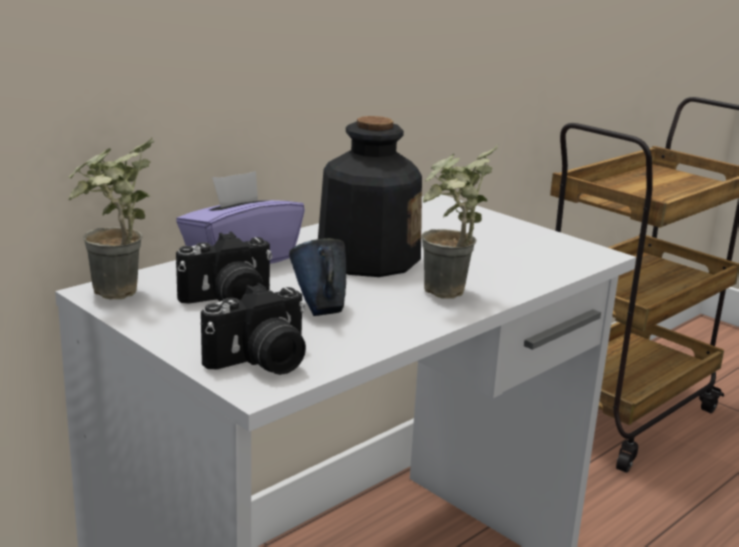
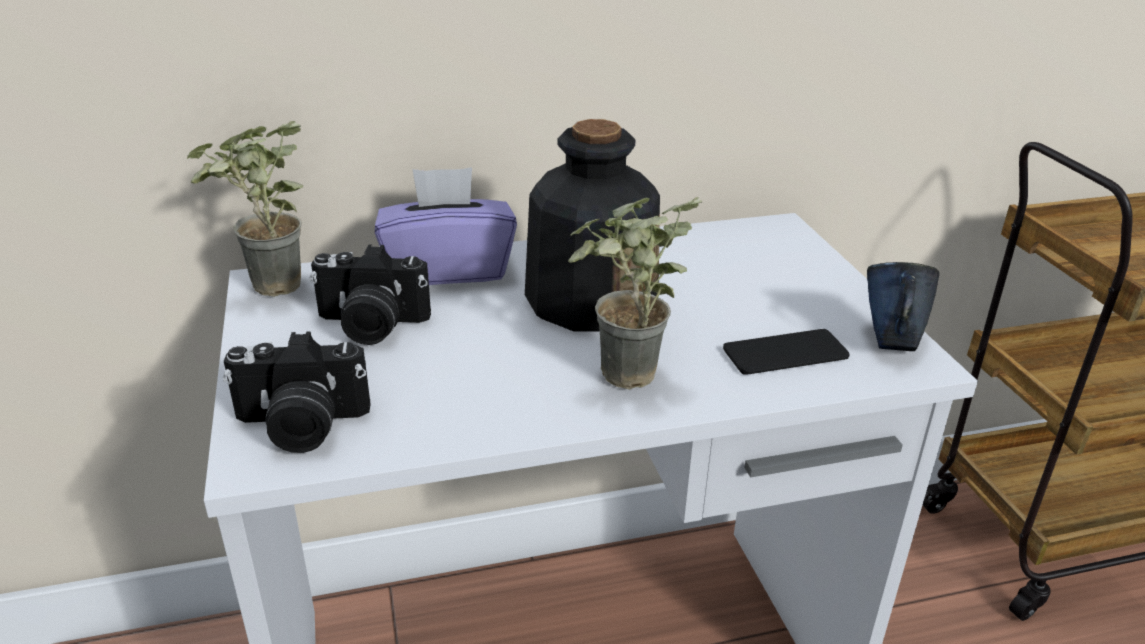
camera: 30 degrees right, 10 degrees up
(320, 310) = (449, 365): blue mug -> blue mug (890, 342)
(522, 263) = (785, 353): none -> phone

